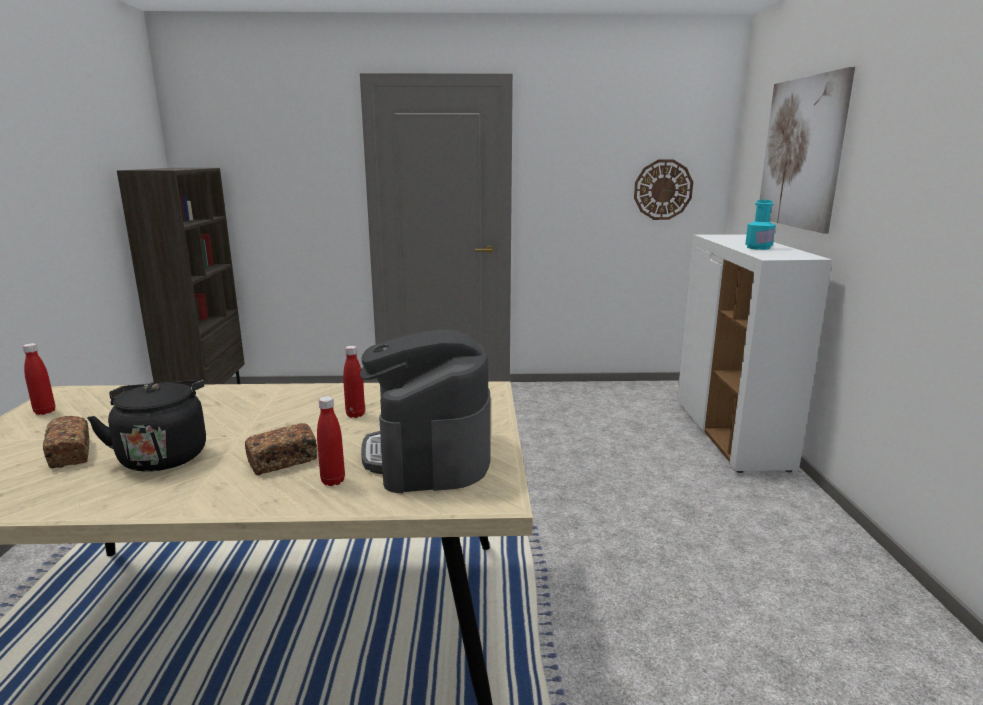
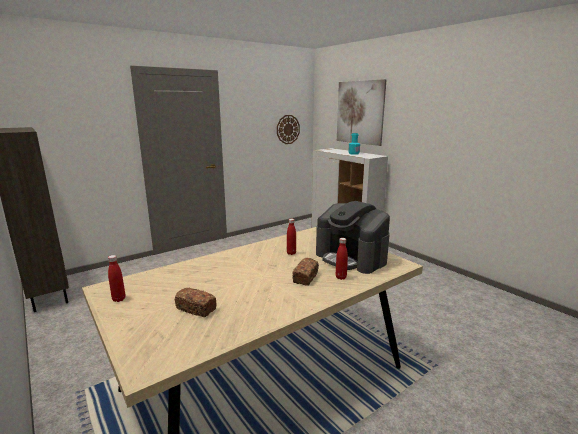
camera: 35 degrees left, 0 degrees up
(164, 455) = (247, 293): black kettle -> none

